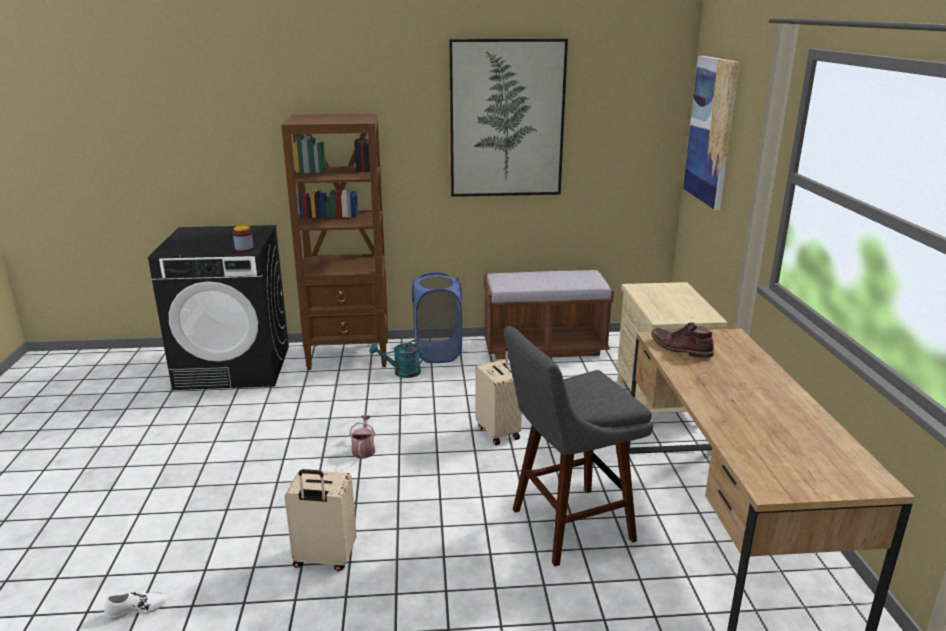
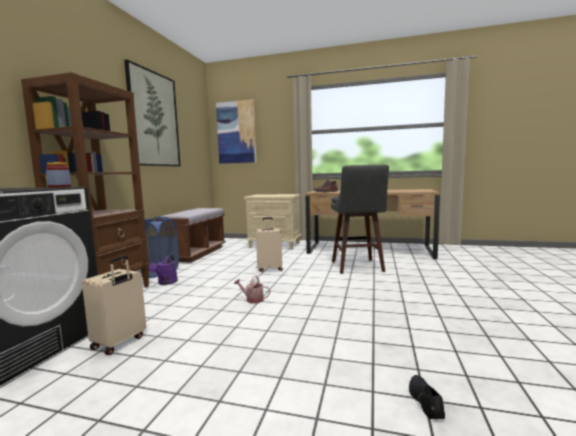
camera: 70 degrees left, 15 degrees down
(137, 609) = (425, 400): white shoe -> black shoe
(324, 559) = (369, 317): beige suitcase -> beige suitcase (119, 342)
(402, 372) = (166, 283): turquoise watering can -> purple watering can

